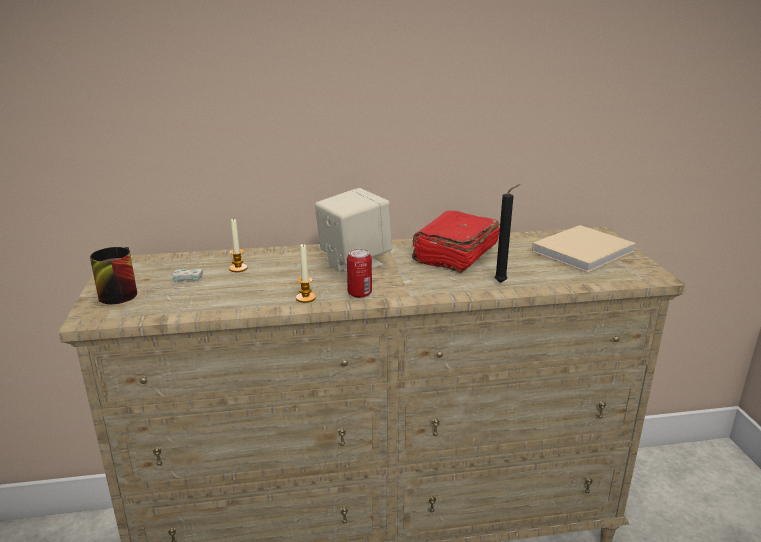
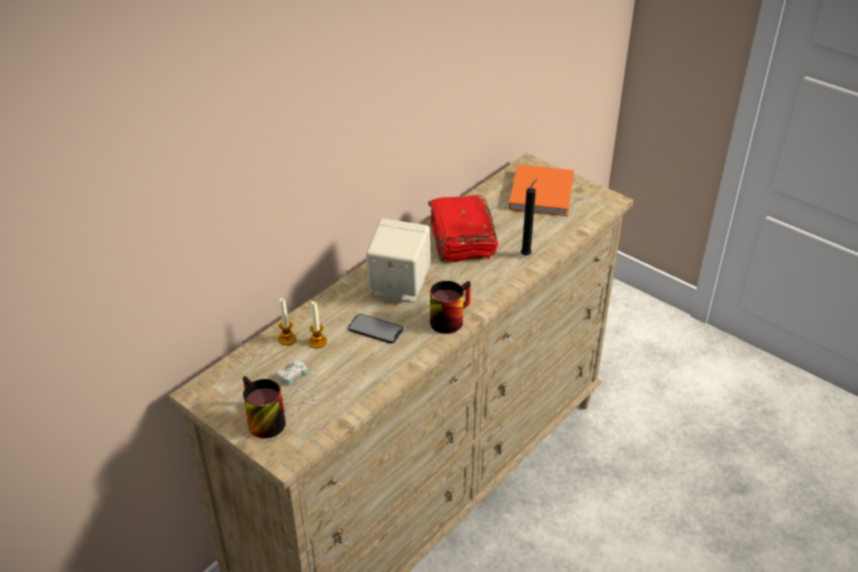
camera: 40 degrees left, 15 degrees up
(291, 277) = (375, 329): none -> phone
(305, 298) = (417, 343): candle -> candle (287, 339)
(359, 293) = (448, 318): can -> mug
(584, 251) = (541, 191): beige book -> orange book

